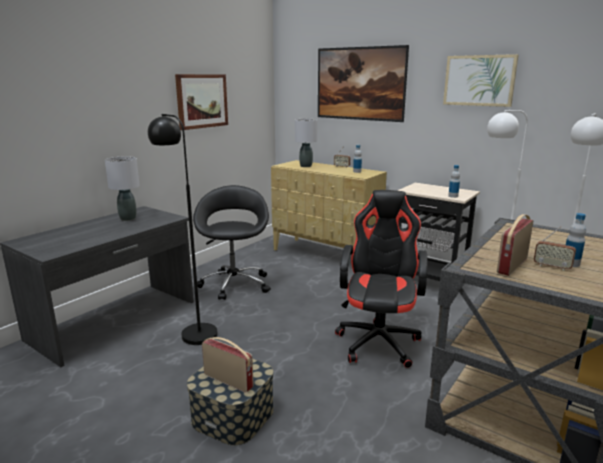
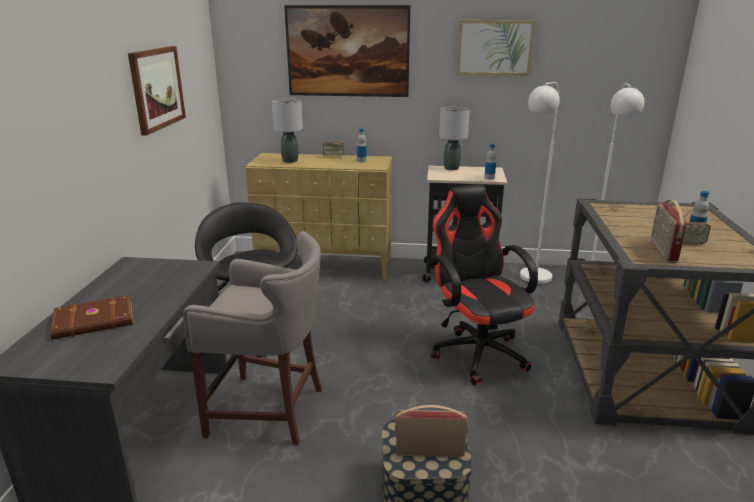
camera: 30 degrees left, 5 degrees up
(81, 232) = (94, 321): none -> brown book
(128, 218) = (133, 282): grey table lamp -> grey table lamp (451, 168)
(192, 332) = (270, 410): black floor lamp -> grey stool

